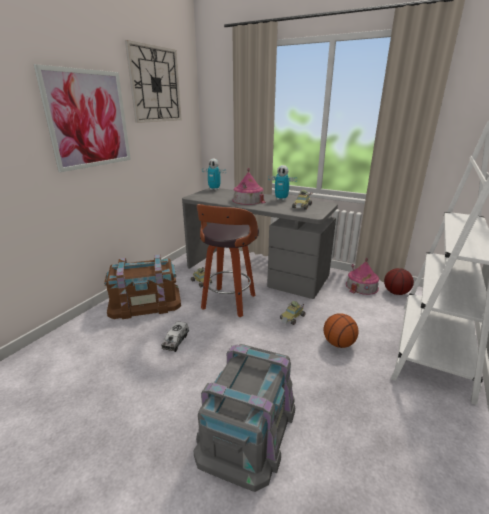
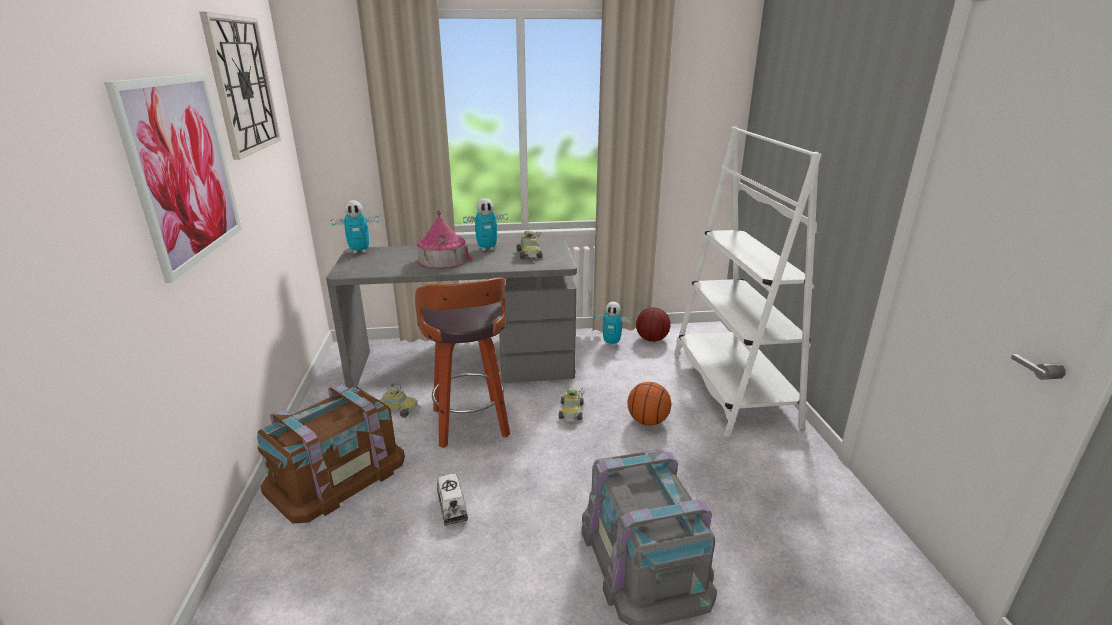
camera: 35 degrees left, 0 degrees up
(361, 286) = (611, 343): toy house -> toy robot

